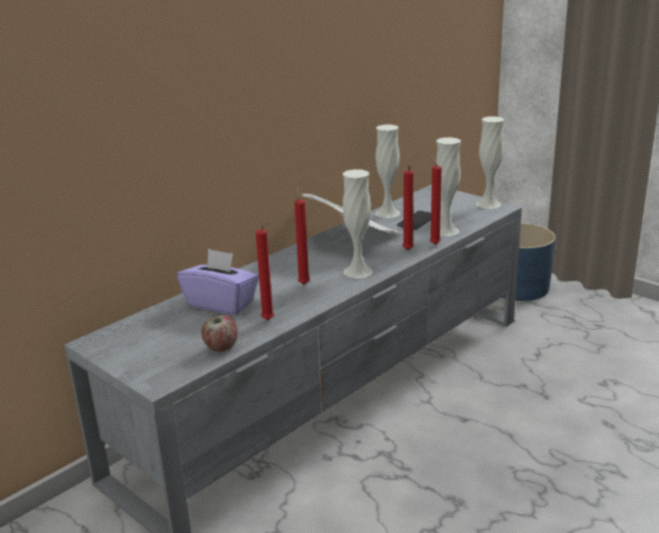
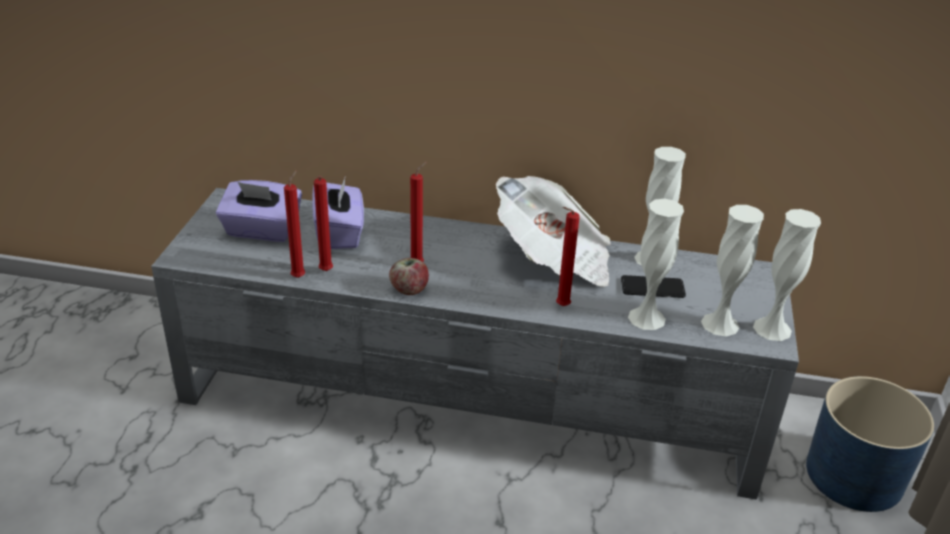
camera: 55 degrees right, 10 degrees up
(171, 335) = (262, 231): none -> purple tissue box
(221, 347) = (258, 264): apple -> apple (409, 289)
(358, 271) = (476, 289): white vase -> white vase (720, 324)
(434, 244) = (599, 320): red candle -> red candle (300, 276)

